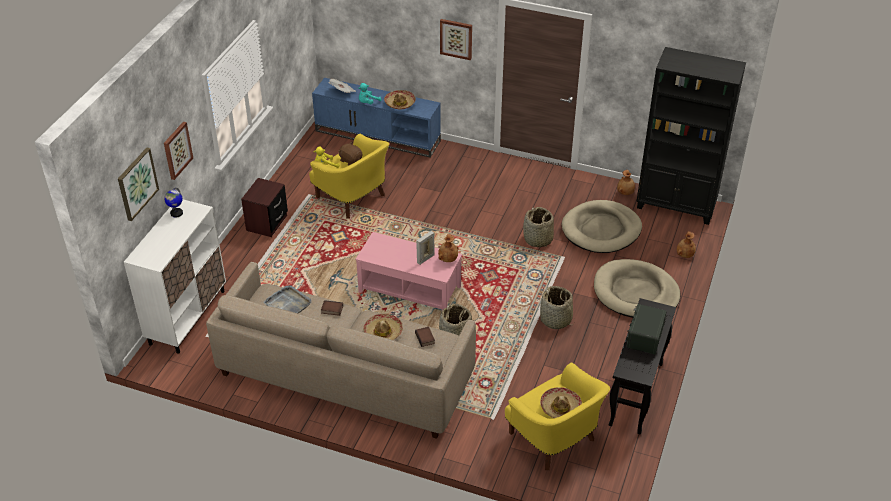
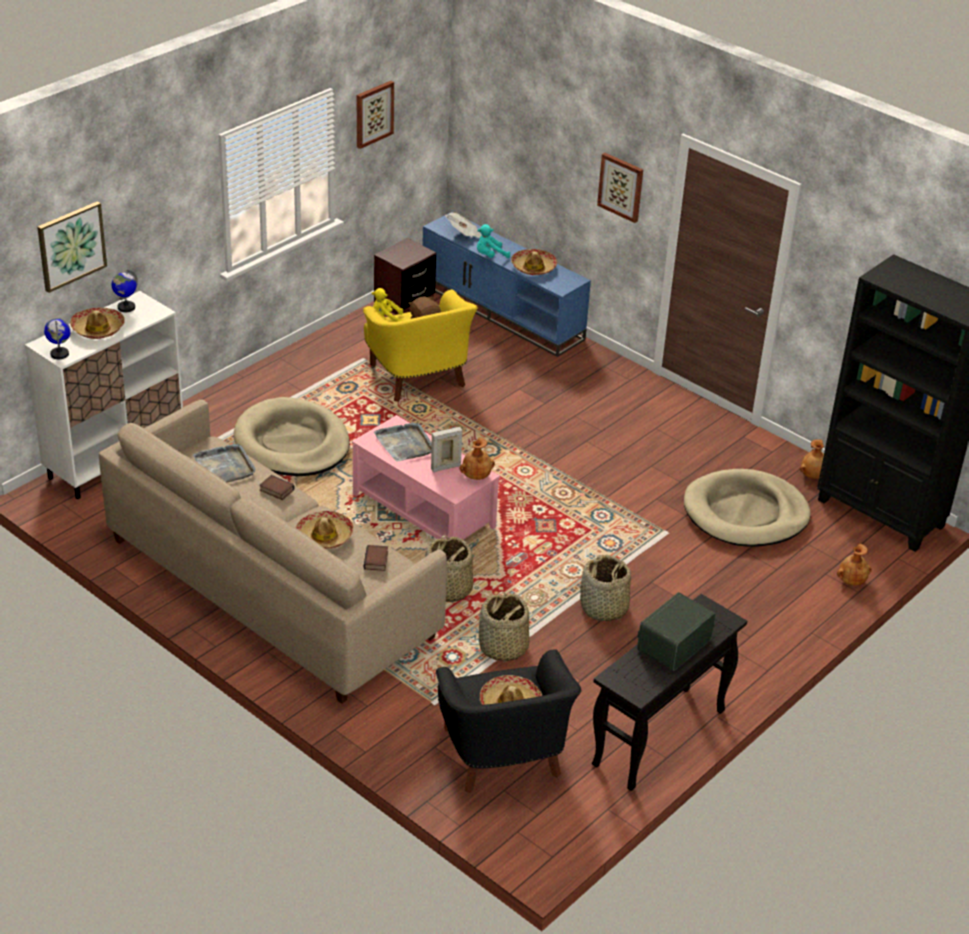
camera: 20 degrees right, 5 degrees down
(153, 261) = (60, 354): none -> globe
(167, 235) = (98, 329): none -> hat
(177, 150) = (152, 224): picture -> picture (373, 114)
(267, 223) = (286, 378): brown nightstand -> brown nightstand (404, 301)
(390, 250) = (405, 444): none -> grey tray
(538, 239) = (644, 500): basket -> basket (502, 647)
(554, 439) = (502, 757): yellow armchair -> black armchair
(635, 292) = (744, 608): beige dog bed -> beige dog bed (292, 443)

